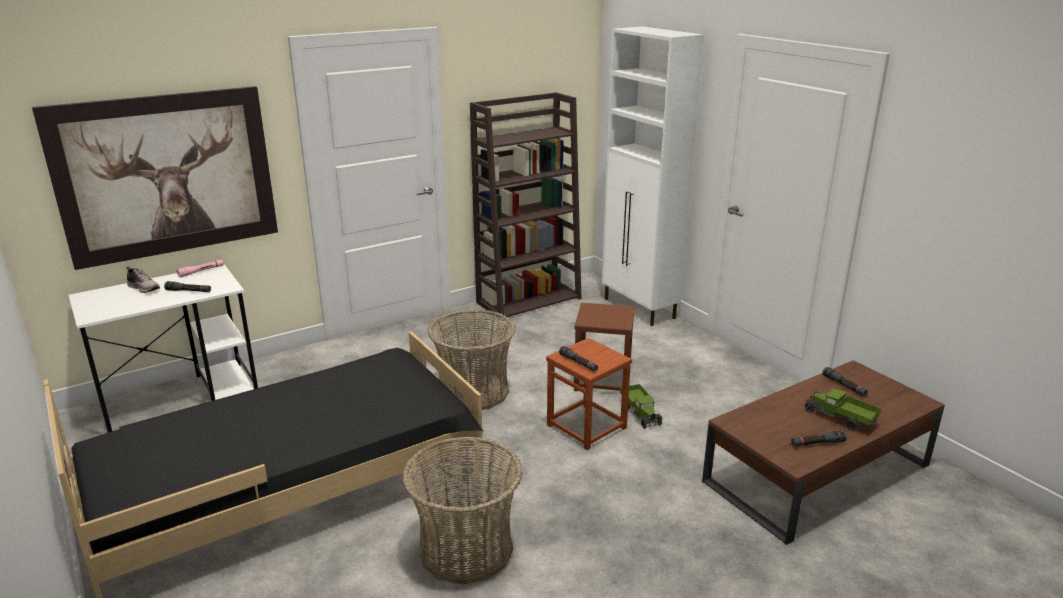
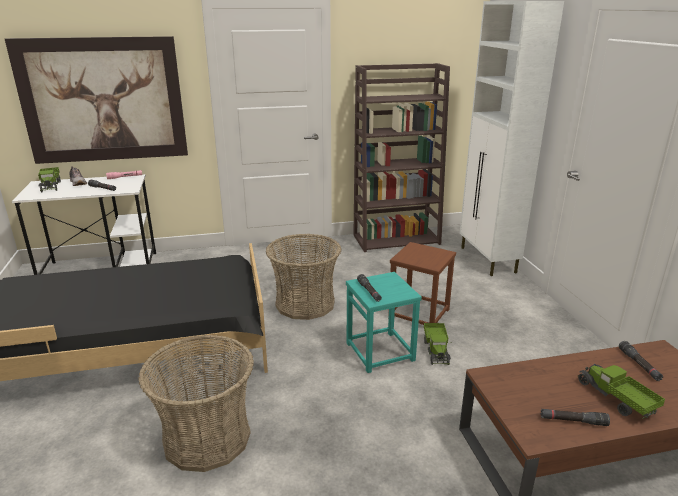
camera: 20 degrees right, 0 degrees up
(108, 297) = (51, 186): none -> toy truck
(587, 426) = (380, 352): brown stool -> turquoise stool

